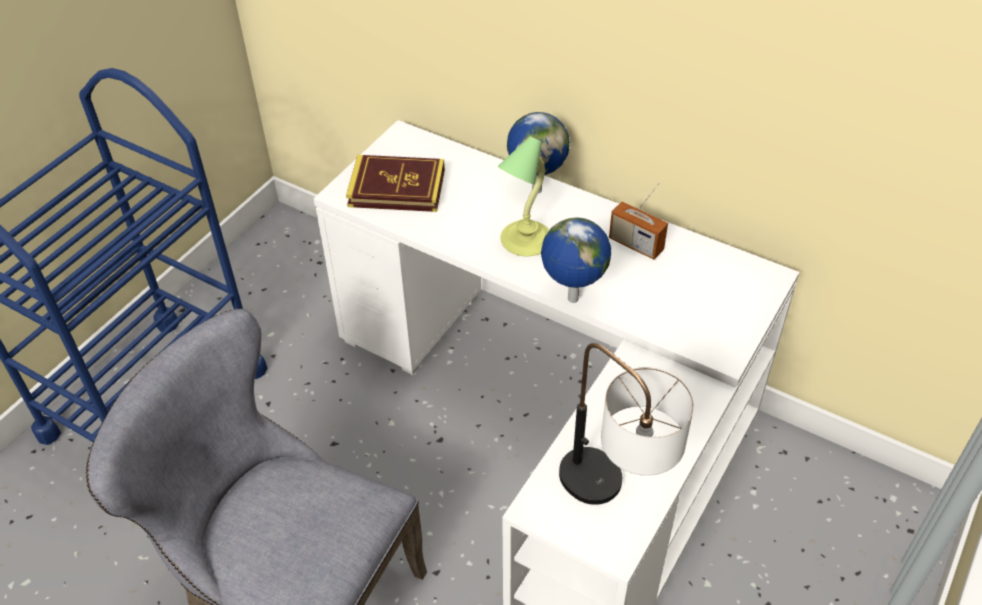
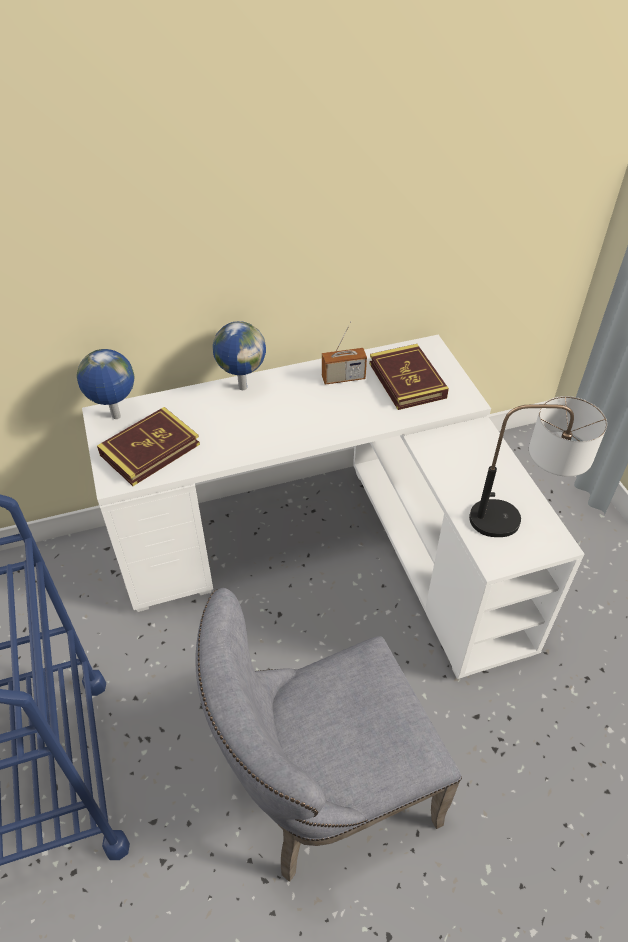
camera: 50 degrees left, 0 degrees up
(524, 241) = (280, 421): table lamp -> none
(572, 299) = (355, 433): globe -> globe (116, 417)
(693, 291) = (407, 380): none -> book

